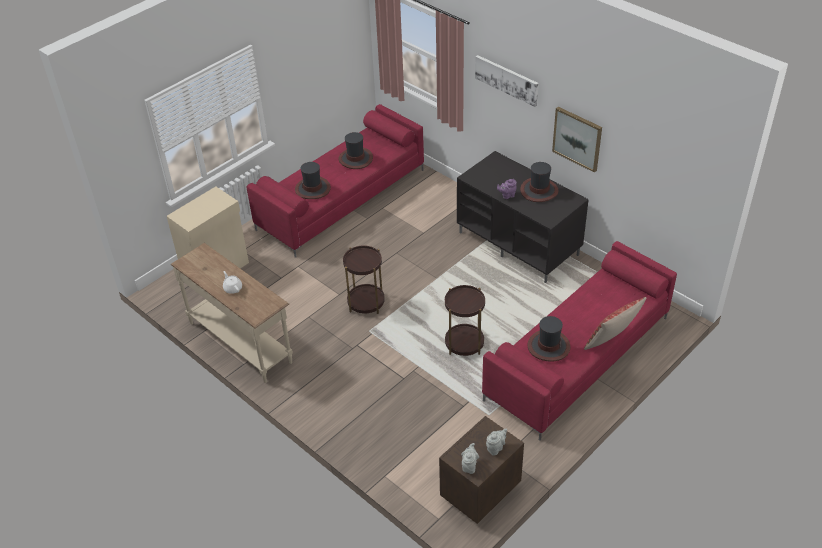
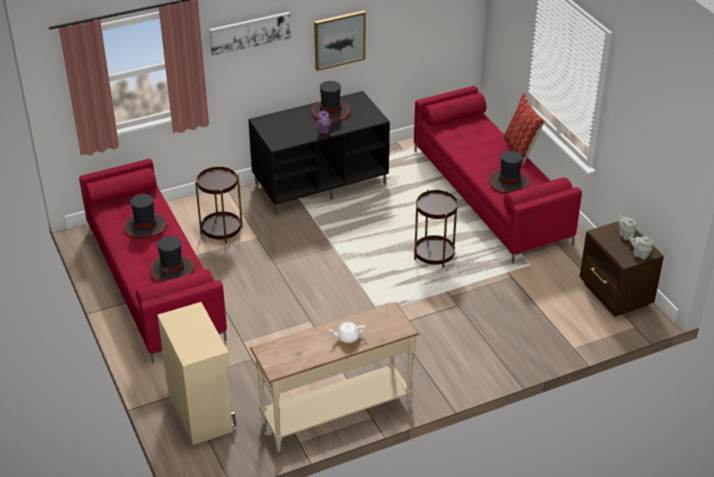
camera: 70 degrees left, 5 degrees down
(366, 302) = (336, 304): brown side table -> brown side table (221, 230)

